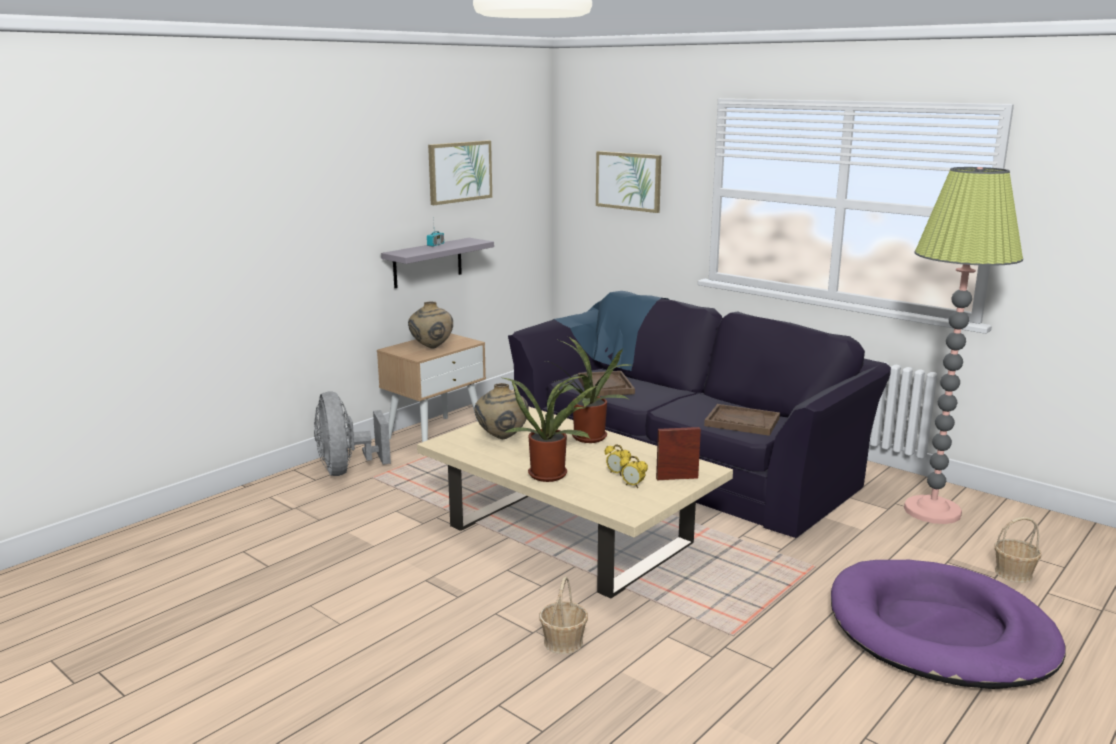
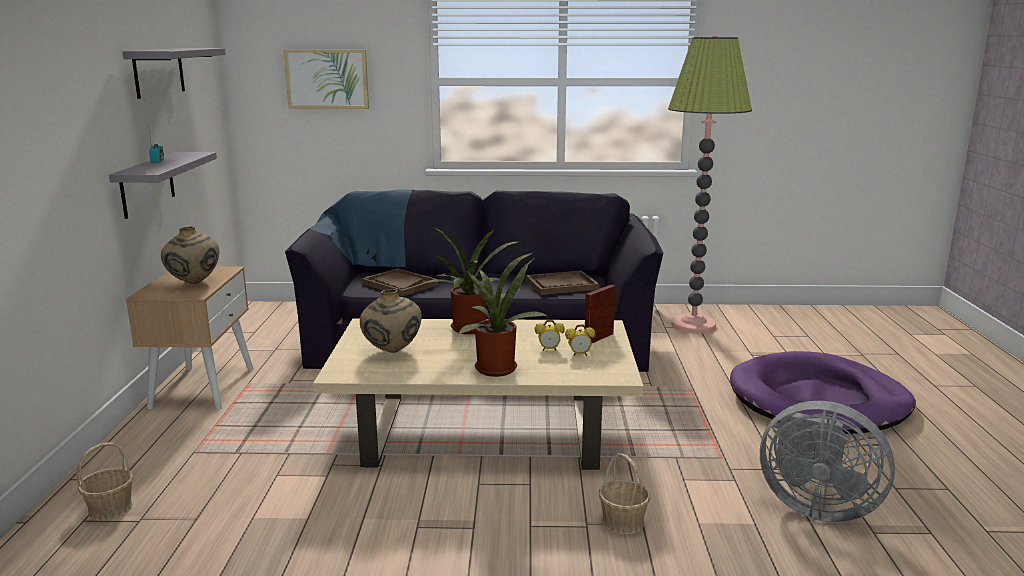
camera: 40 degrees left, 0 degrees up
(346, 469) = (146, 455): grey fan -> grey fan (815, 506)
(459, 172) = (159, 72): picture -> grey shelf
(1014, 573) = (793, 349): basket -> basket (111, 509)

